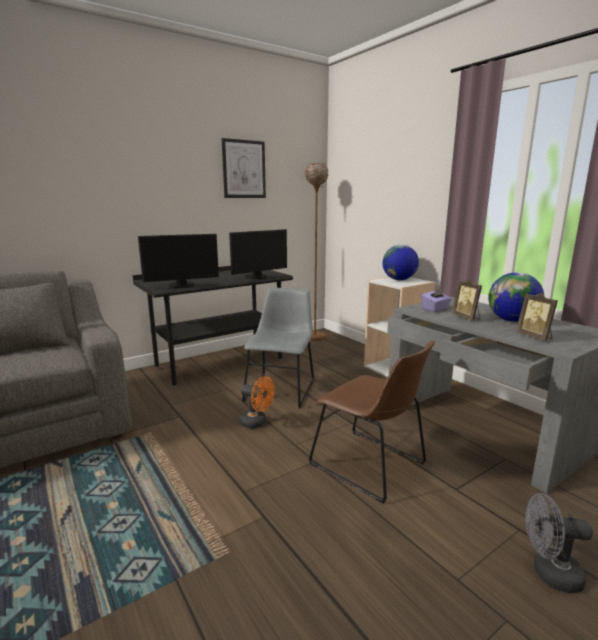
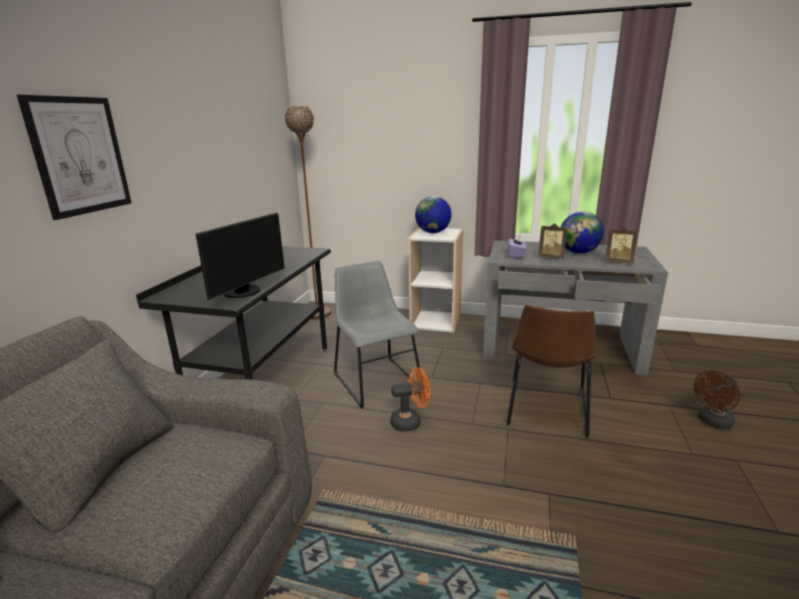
camera: 40 degrees left, 5 degrees up
(244, 169) = (225, 117): picture -> picture (79, 156)
(257, 277) = (300, 258): monitor -> none
(371, 466) = (546, 410): brown chair -> brown chair turned 105 degrees clockwise
(549, 573) = (712, 422): grey fan -> brown fan

